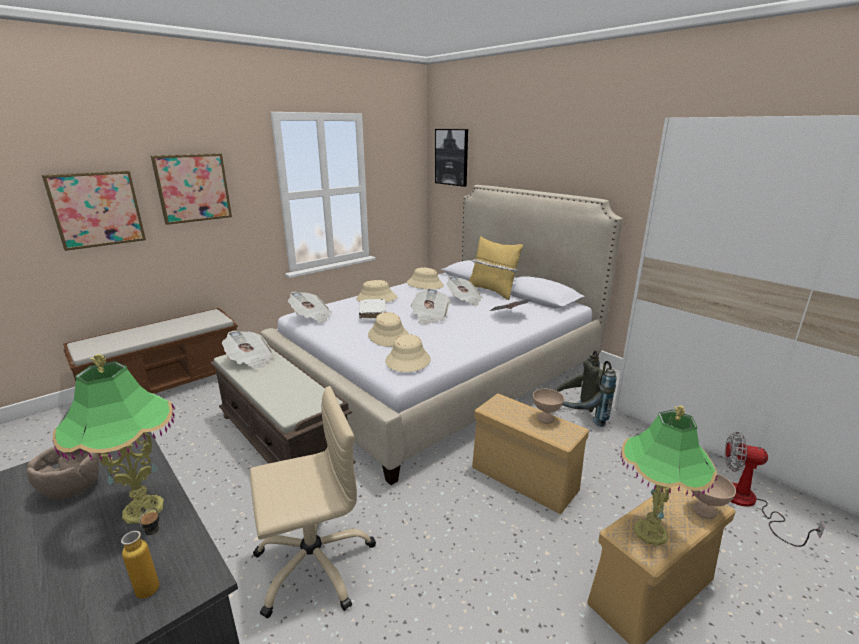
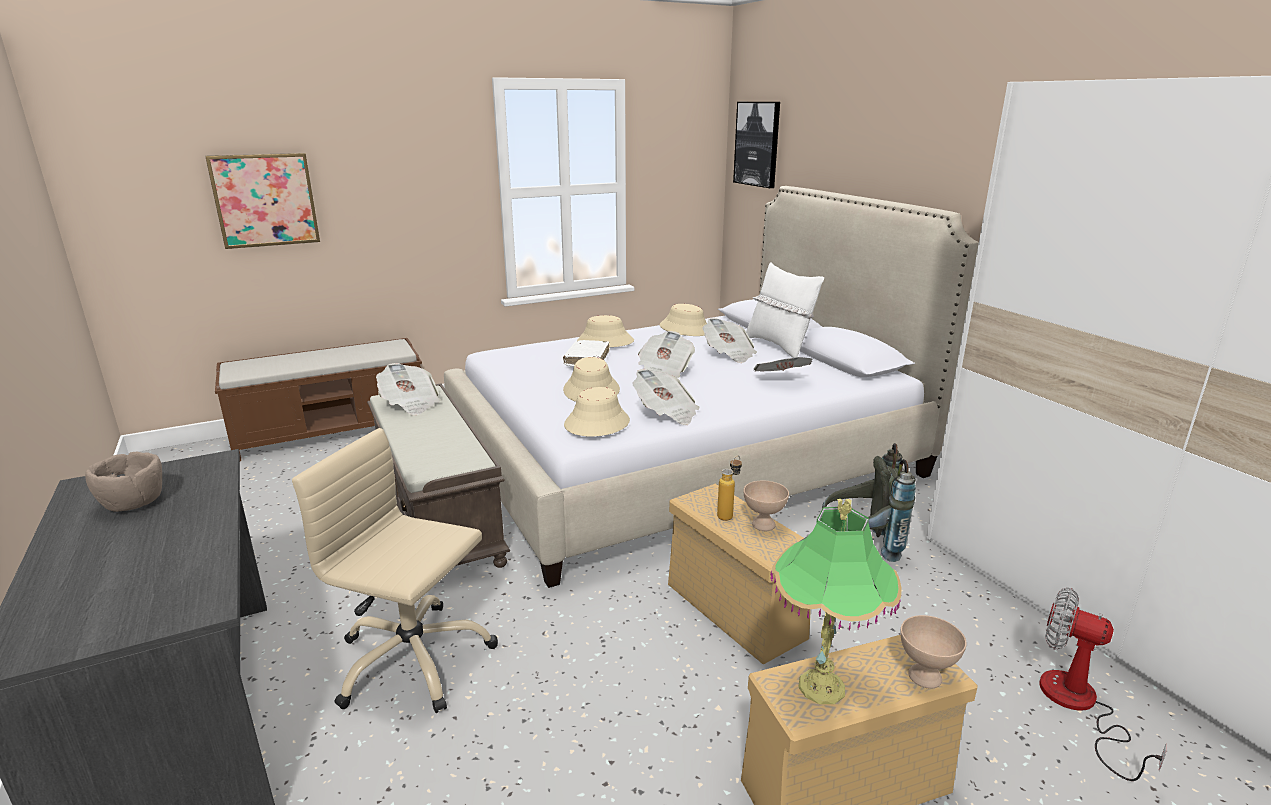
camera: 15 degrees right, 0 degrees up
(142, 510) = (187, 534): table lamp -> none
(156, 582) = (162, 602): bottle -> bottle (728, 514)
(193, 188) = (383, 177): picture -> none
(311, 317) = (505, 357): newspaper -> newspaper (666, 413)
(314, 564) = (413, 660): beige office chair -> beige office chair turned 150 degrees counterclockwise
(492, 291) = (779, 346): yellow pillow -> white pillow

